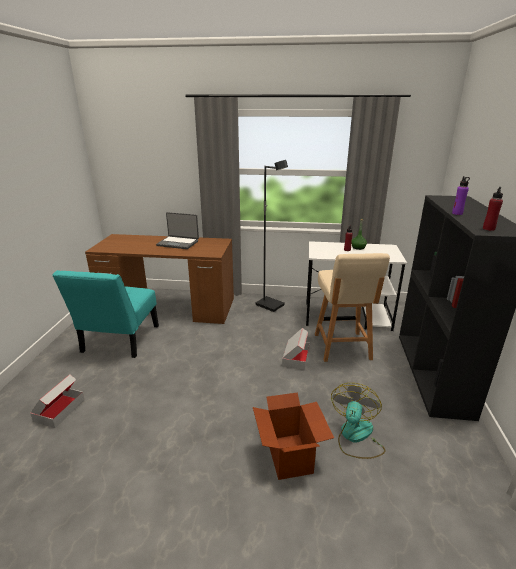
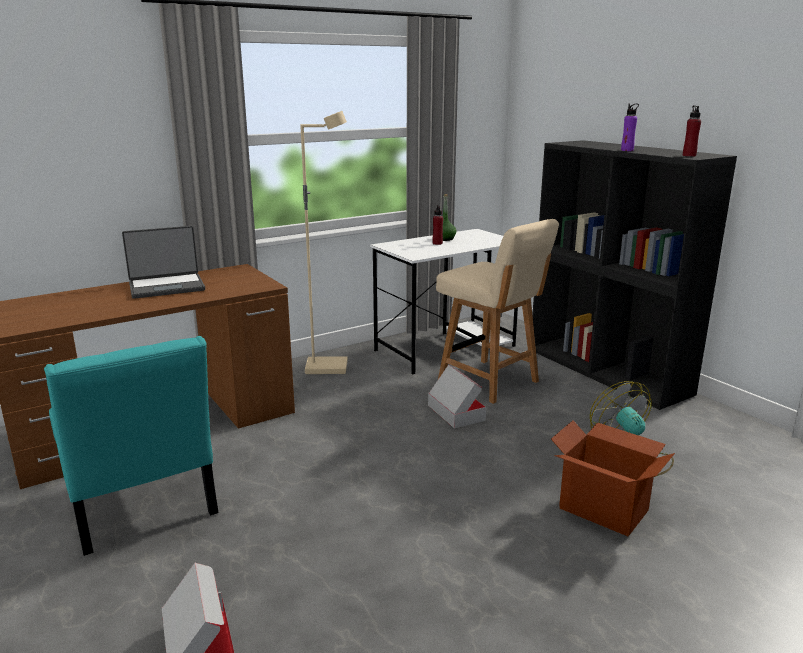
camera: 40 degrees left, 5 degrees down
(270, 305) = (327, 367): black floor lamp -> beige floor lamp

